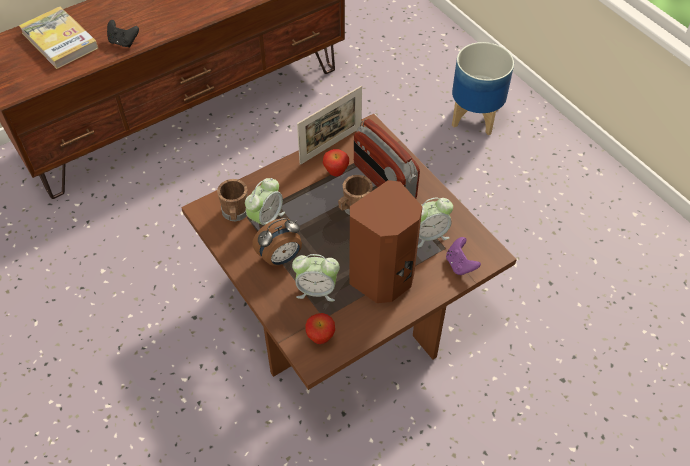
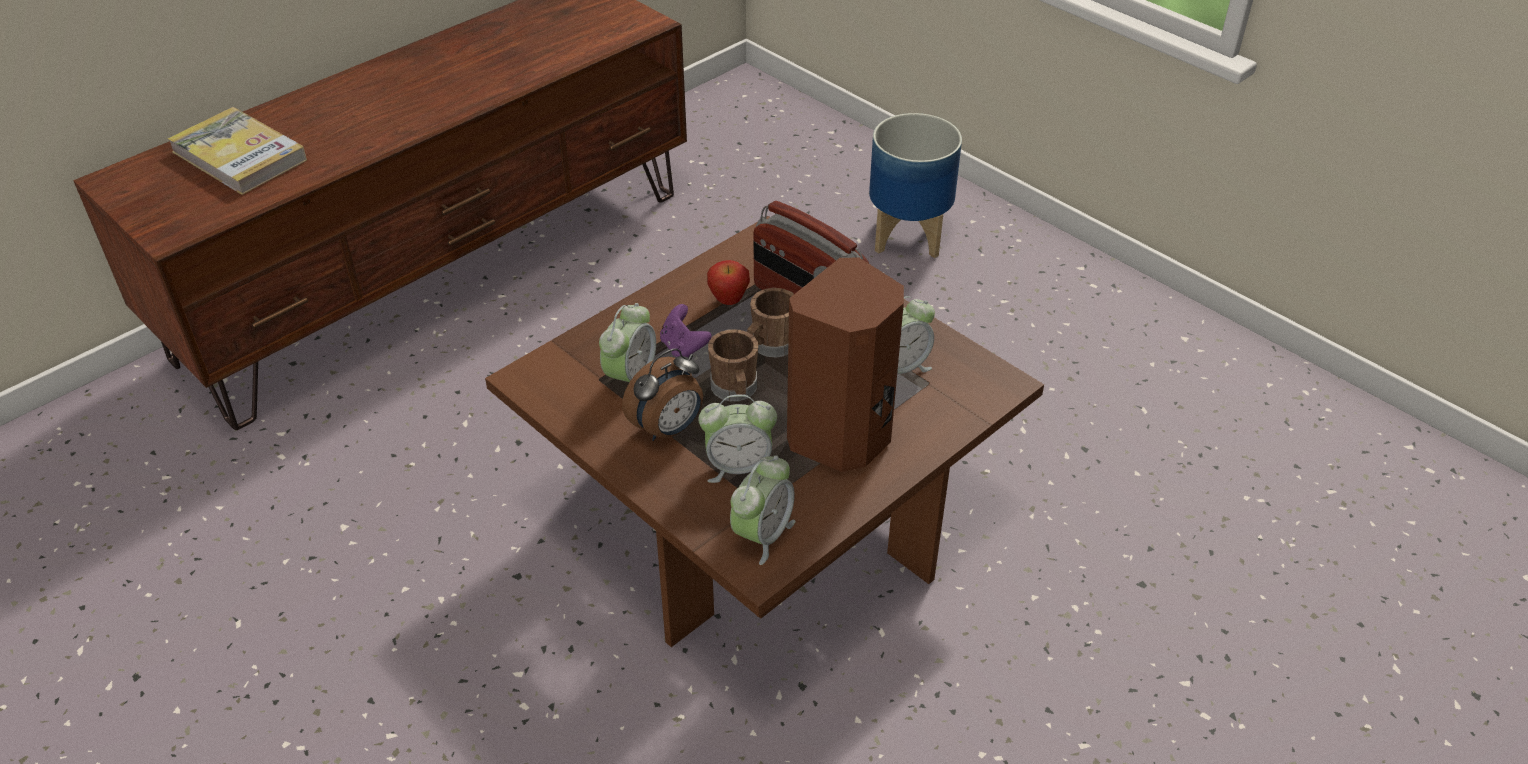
camera: 10 degrees left, 10 degrees down
(123, 42) = (348, 148): black game controller -> none
(235, 213) = (578, 376): brown mug -> brown mug (735, 390)
(320, 338) = (762, 535): apple -> alarm clock
(331, 145) = (711, 265): picture frame -> none
(460, 264) = (959, 402): purple game controller -> purple game controller (683, 347)

